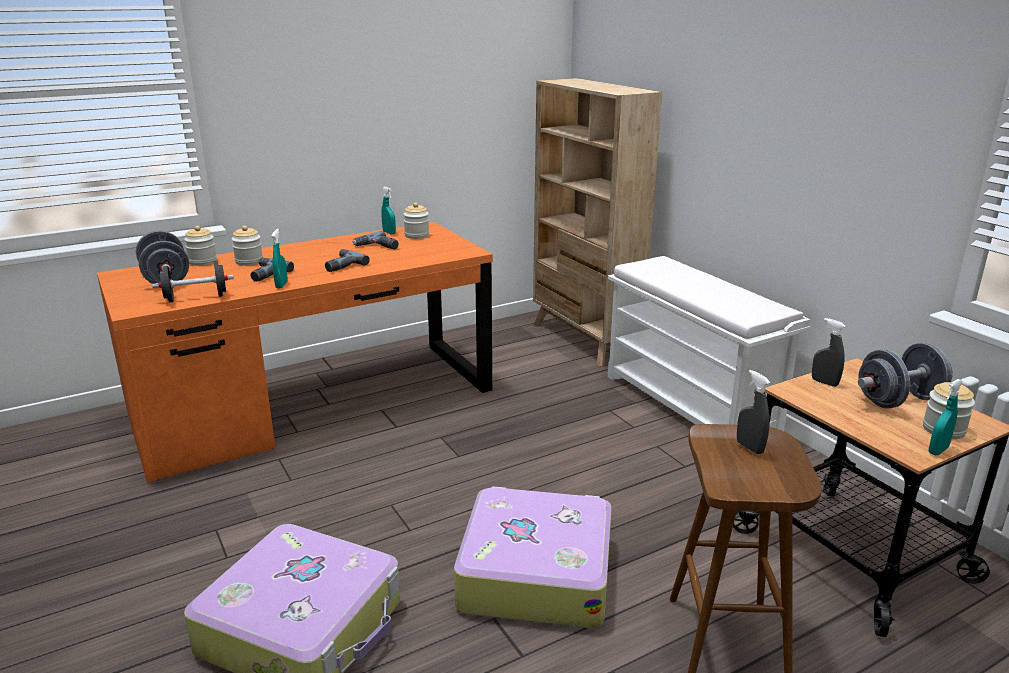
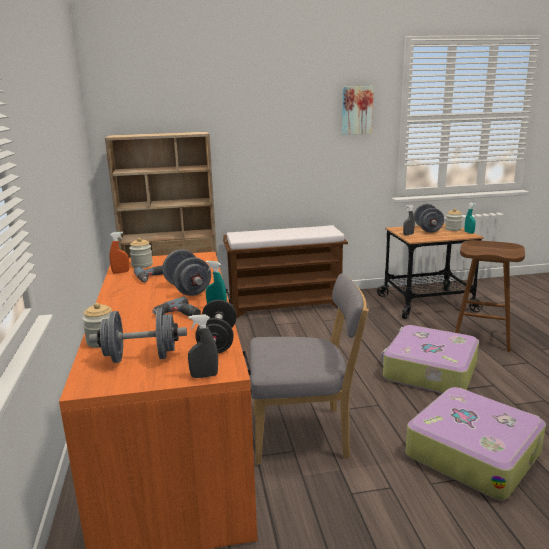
camera: 70 degrees left, 5 degrees down
(249, 261) = (131, 321): jar -> none
(323, 482) = (305, 435): none -> grey chair
(340, 265) = (188, 289): power drill -> grey dumbbell
(389, 233) = (120, 272): turquoise spray bottle -> orange spray bottle
(691, 405) = (286, 304): white bench -> brown bench
(749, 447) = (480, 247): grey spray bottle -> grey spray bottle (204, 376)
(896, 93) = (356, 110): none -> picture

